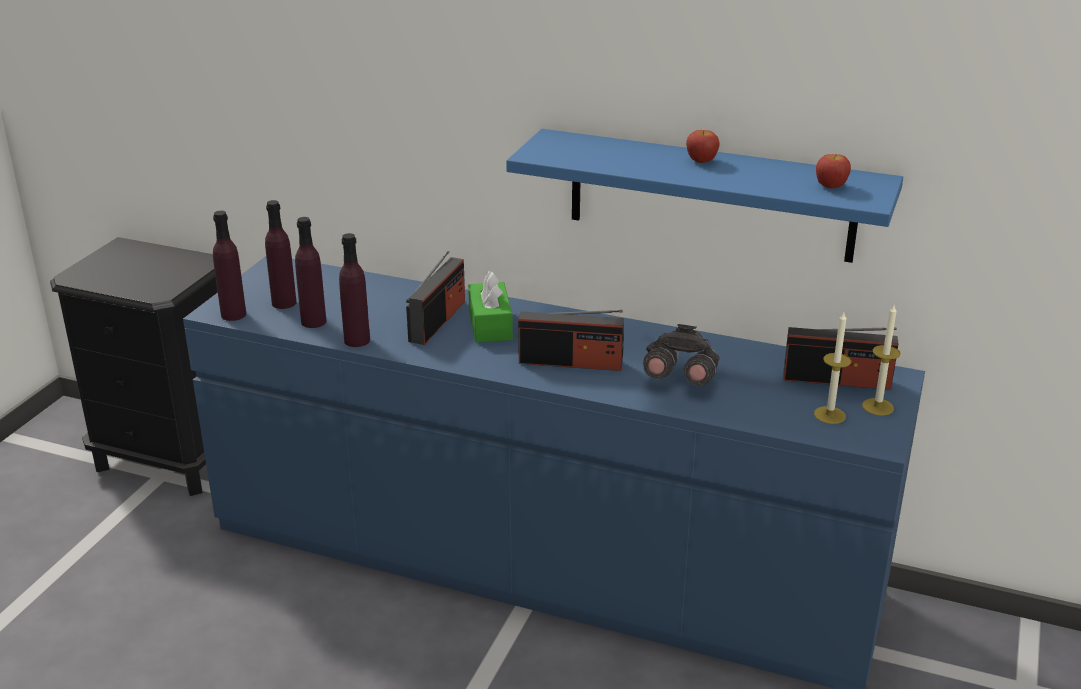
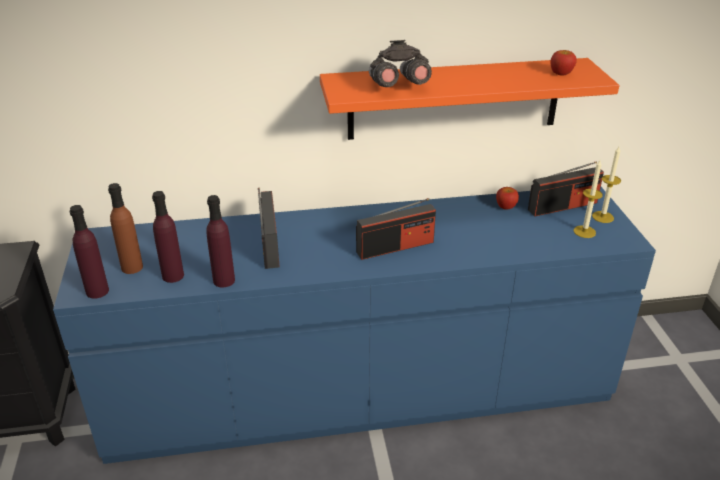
camera: 30 degrees left, 5 degrees up
(284, 303) = (132, 267): purple bottle -> brown bottle
(490, 325) = (311, 236): green tissue box -> none
(680, 379) = (475, 236): grey binoculars -> grey binoculars (397, 86)
(701, 161) = (460, 74): apple -> apple (505, 207)
(710, 195) = (454, 99): blue shelf -> orange shelf

